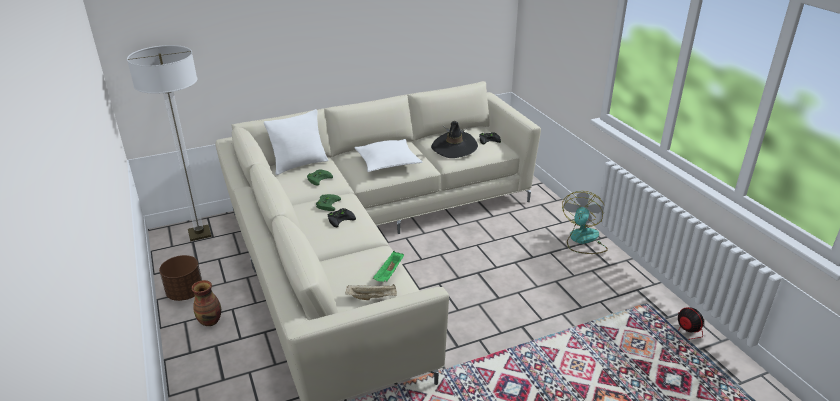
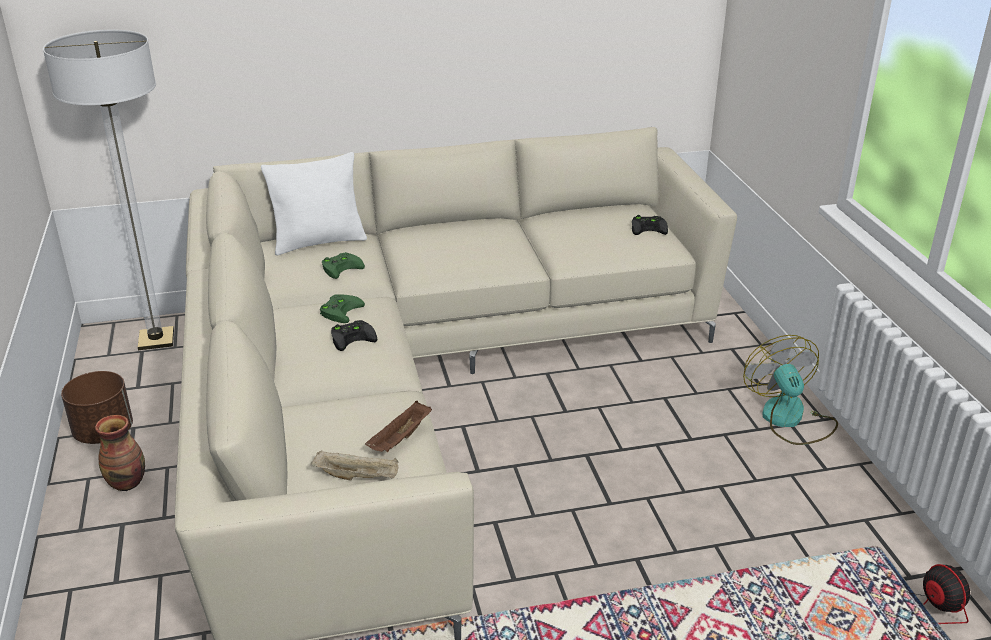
camera: 10 degrees right, 0 degrees up
(387, 162) = (463, 251): white pillow -> none
(389, 274) = (400, 439): green tray -> brown tray
(454, 147) = (584, 236): black hat -> none
(583, 240) = (789, 419): fan -> fan turned 45 degrees counterclockwise

